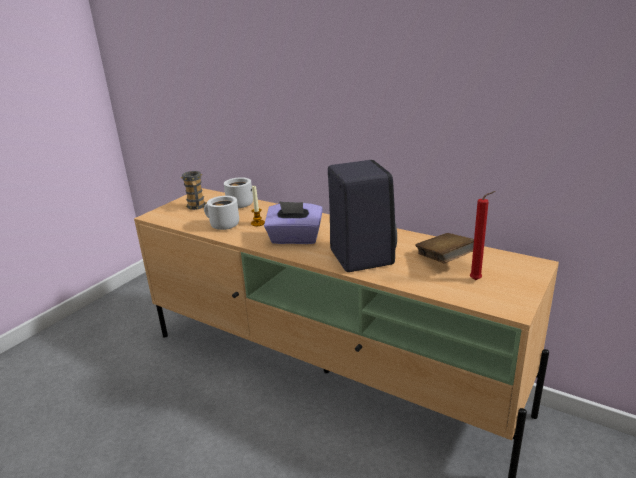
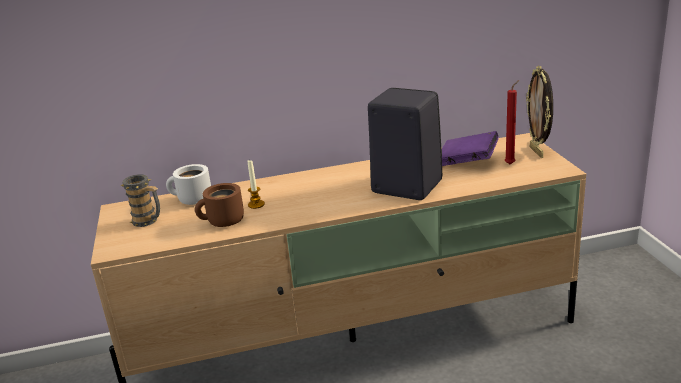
camera: 45 degrees left, 0 degrees up
(222, 226) = (223, 222): white mug -> brown mug
(295, 239) = (322, 199): purple tissue box -> none
(445, 261) = (467, 162): brown book -> purple book
(525, 282) = (537, 152): none -> picture frame

